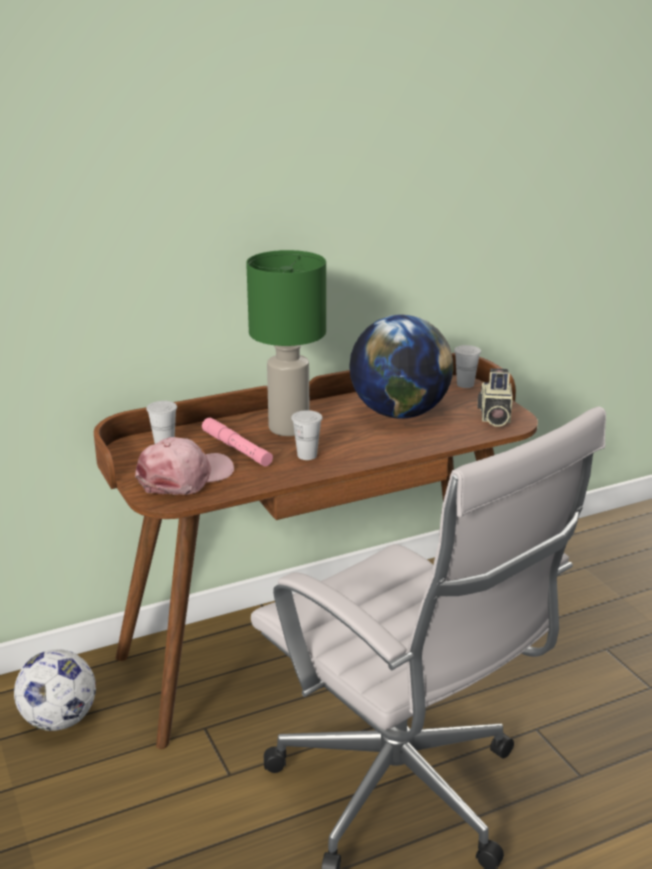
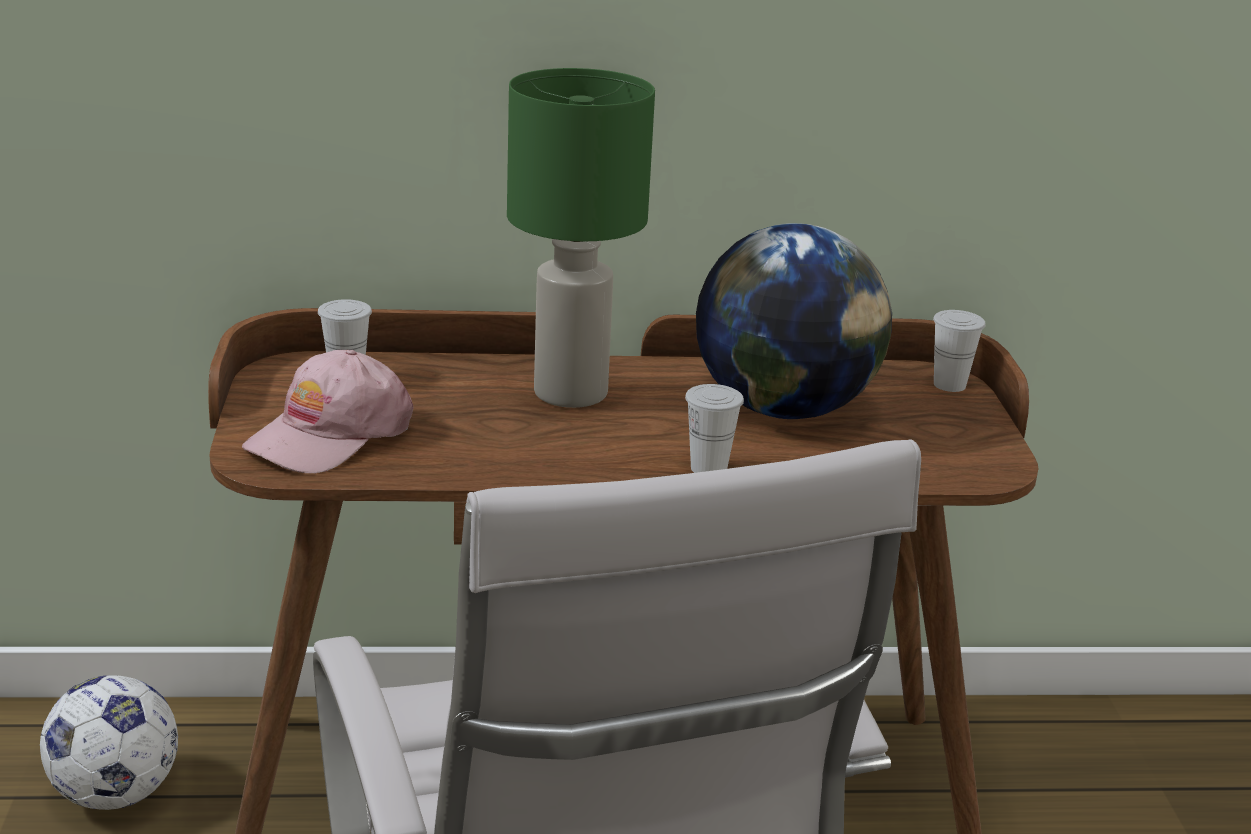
camera: 20 degrees right, 0 degrees up
(185, 477) = (329, 435): pink cap -> pink cap turned 150 degrees clockwise
(236, 448) = (454, 407): pink flashlight -> none
(307, 455) = (559, 444): white cup -> white cup (708, 468)
(494, 417) = (954, 452): camera -> none

